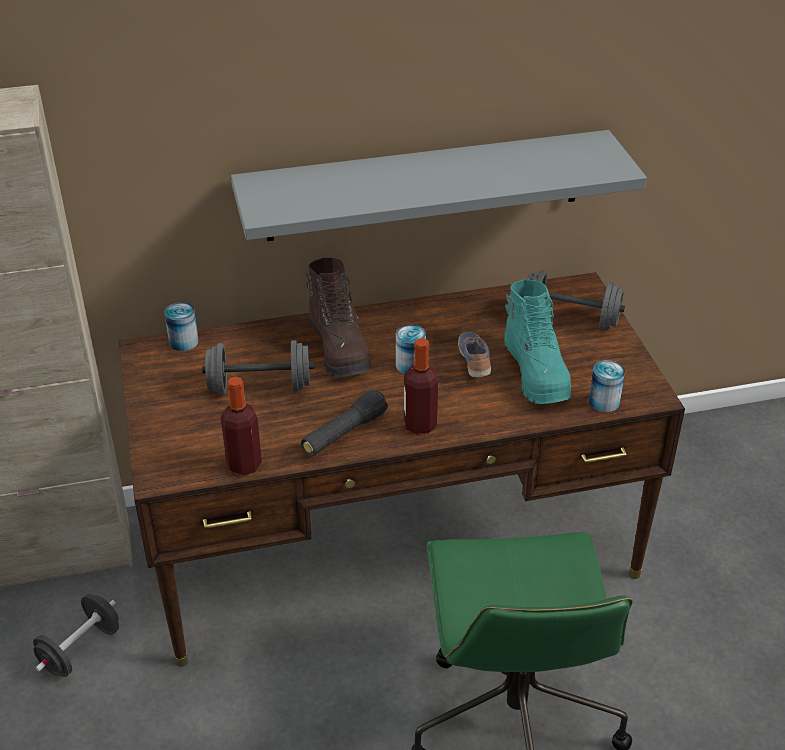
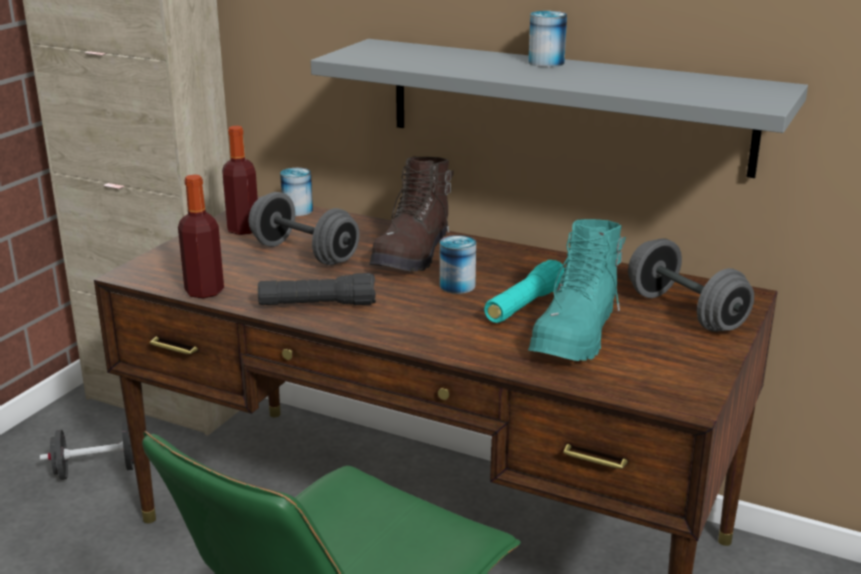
camera: 40 degrees right, 15 degrees down
(420, 425) = (393, 326): bottle -> bottle (243, 229)
(475, 362) = (524, 306): shoe -> turquoise flashlight
(604, 401) = (617, 384): can -> can (546, 62)

